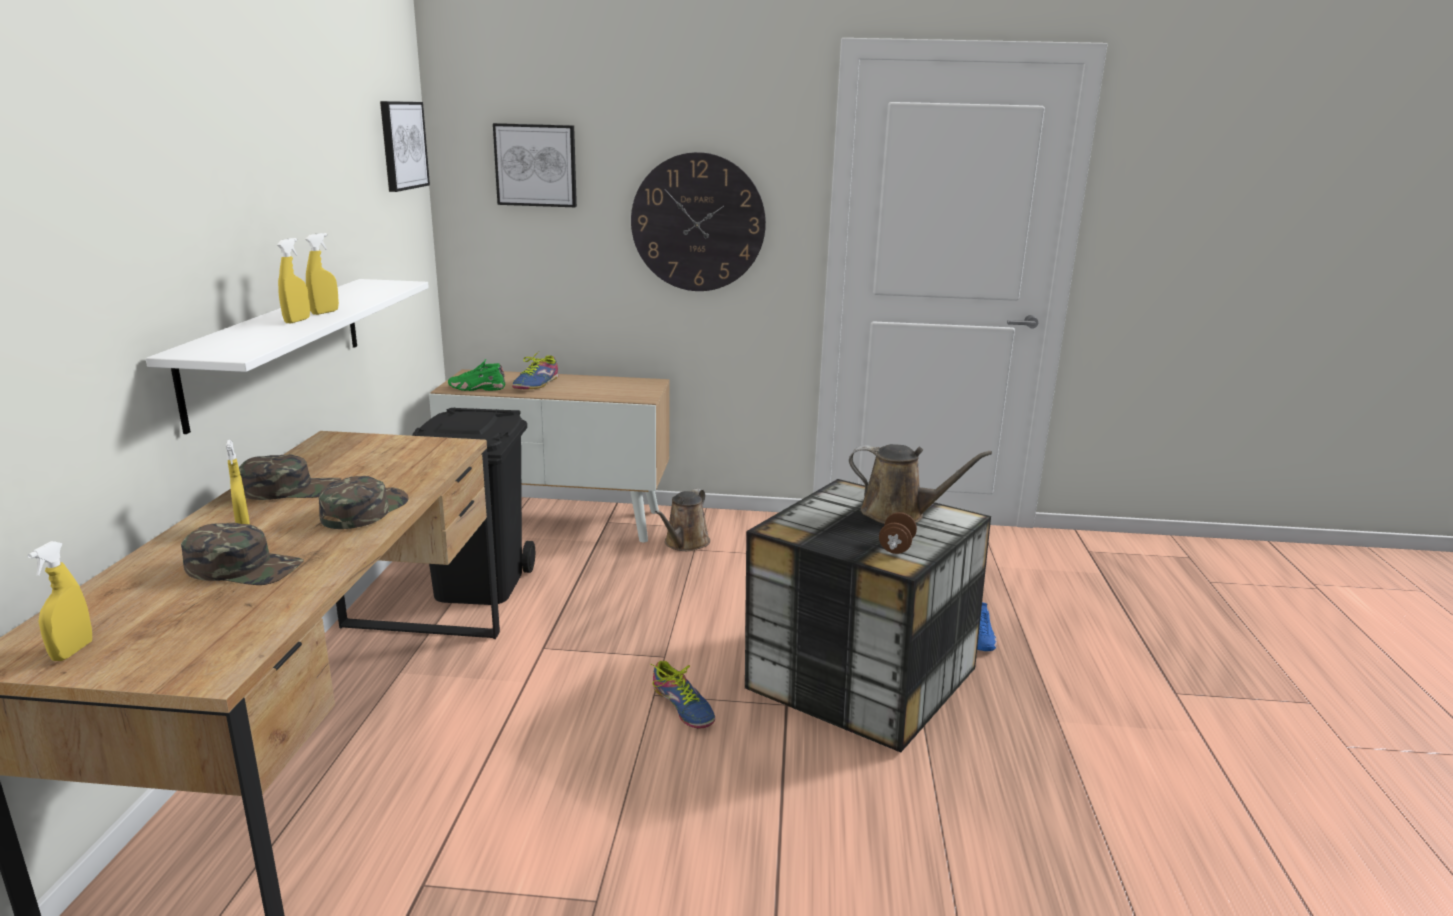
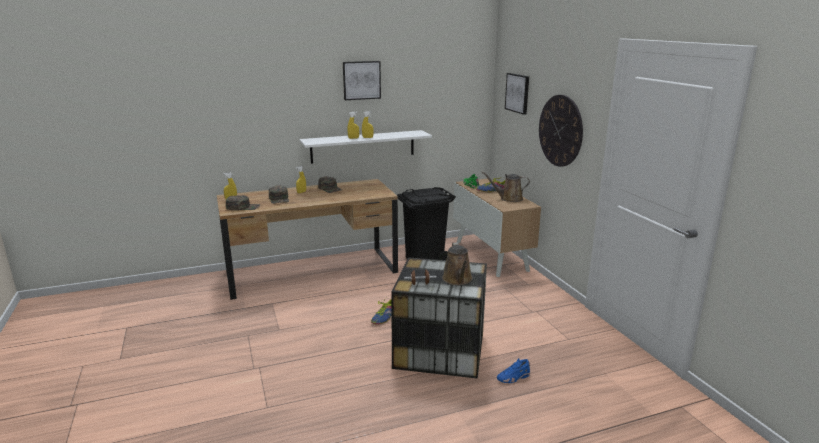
camera: 65 degrees right, 0 degrees up
(364, 510) = (324, 199): green cap -> green cap (243, 207)
(402, 145) = (469, 80): picture -> picture (361, 80)
(684, 543) = (507, 285): brown watering can -> brown watering can (509, 199)

